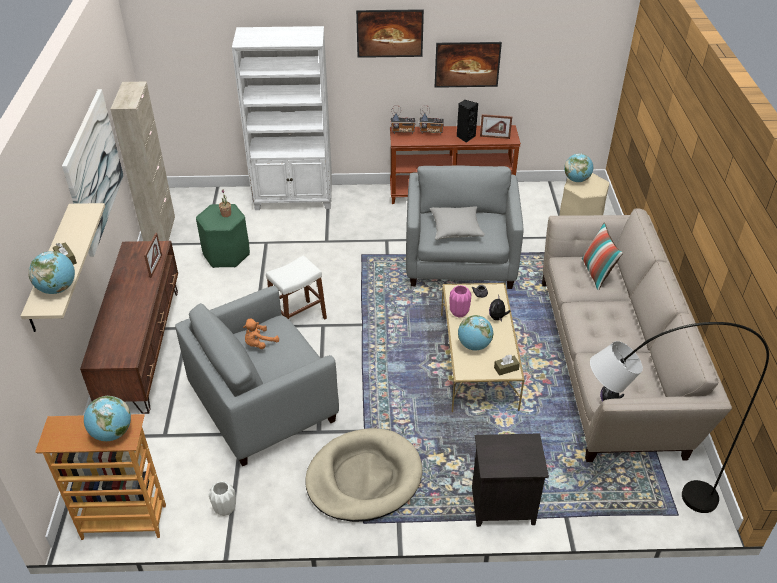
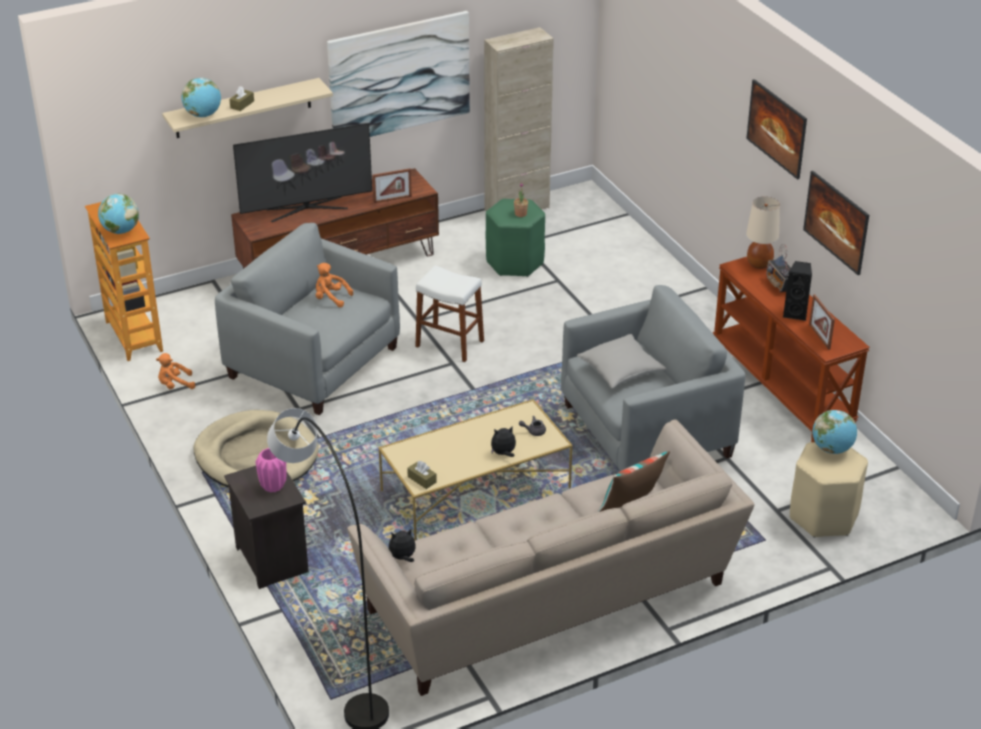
camera: 65 degrees right, 5 degrees down
(120, 318) = (306, 209): none -> television
(225, 509) = (175, 385): white vase -> orange plush toy
(294, 199) = (654, 272): white bookcase -> none
(403, 131) = (759, 264): radio -> beige table lamp
(458, 313) = (491, 423): pink vase -> pink vase (273, 486)
(474, 345) = (444, 448): globe -> none

